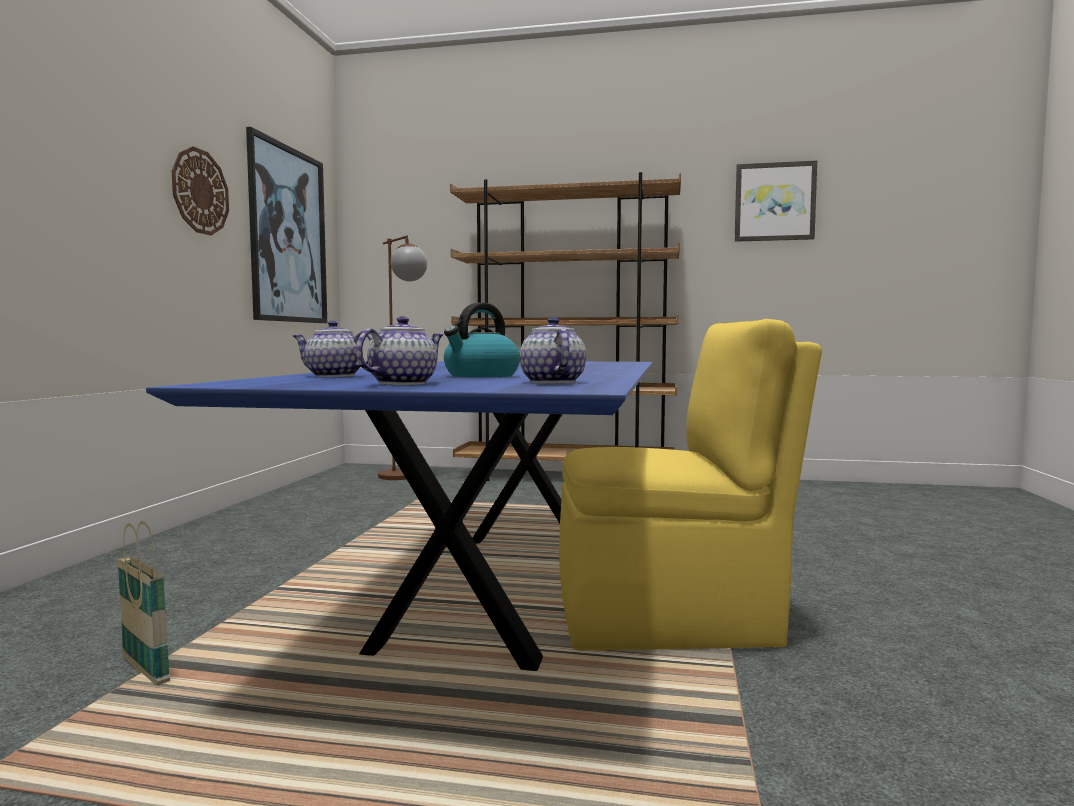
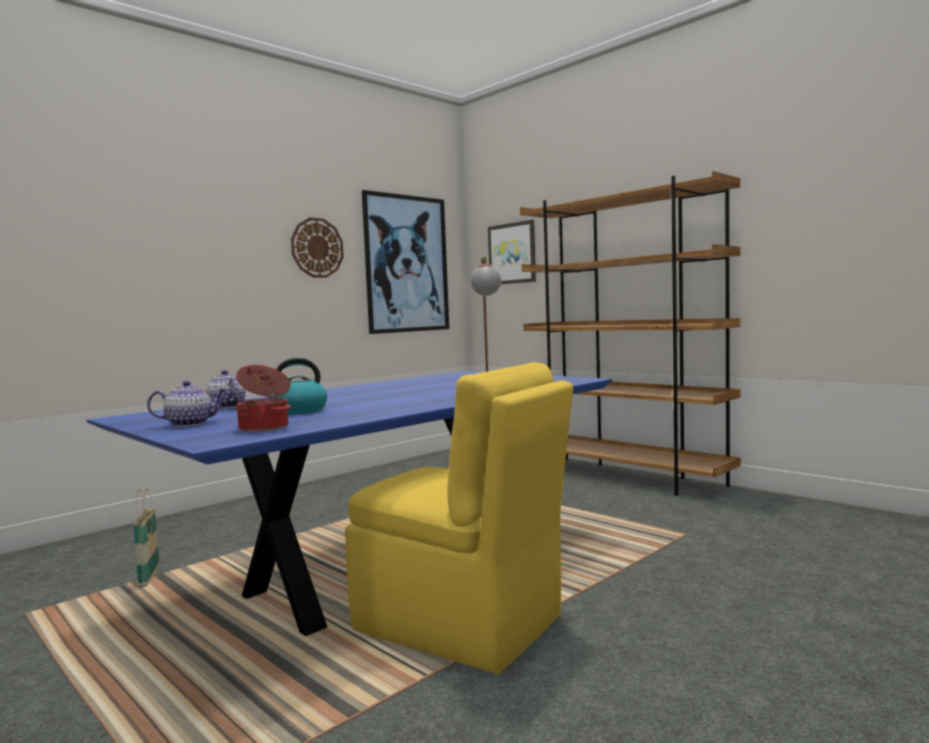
camera: 35 degrees right, 0 degrees up
(551, 382) = (265, 428): teapot -> cooking pot
(774, 202) = (853, 181): picture -> picture (512, 253)

